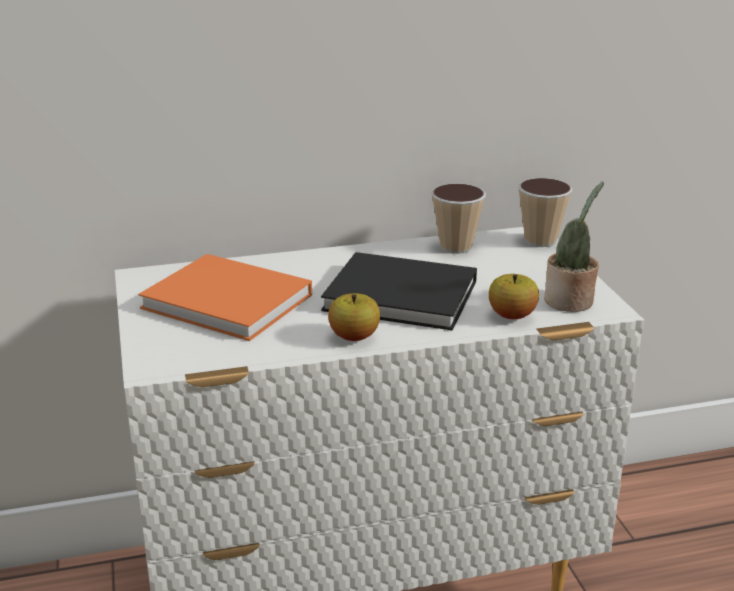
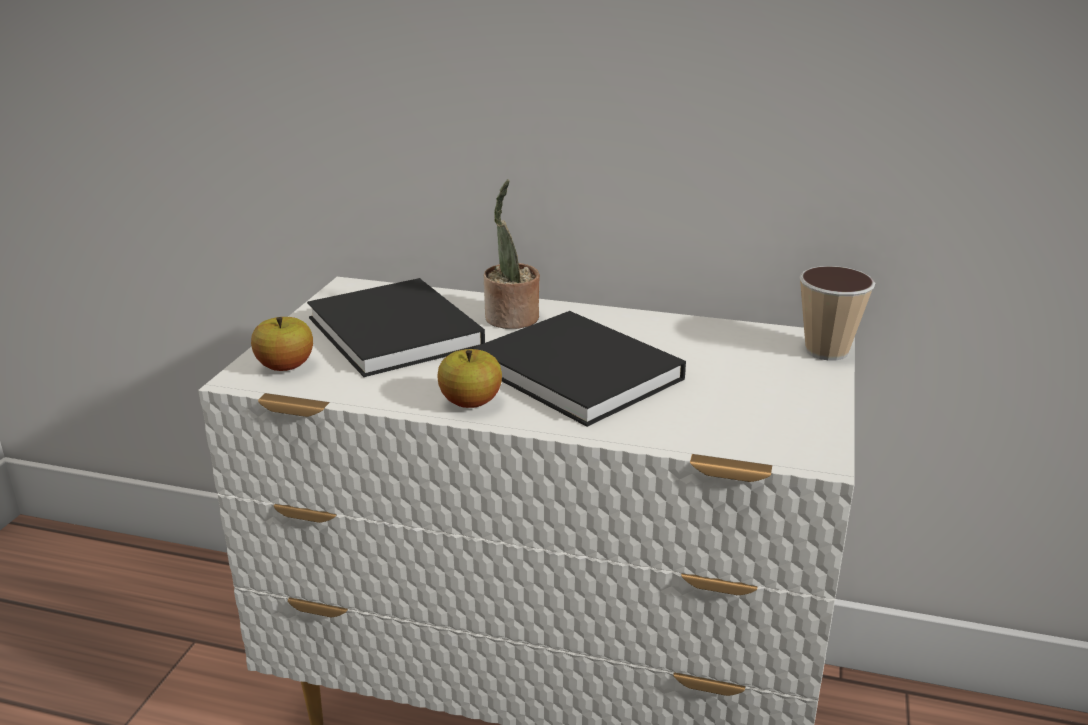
camera: 30 degrees right, 0 degrees up
(231, 302) = (396, 334): orange book -> black book
(456, 247) = (710, 334): cup -> none
(512, 315) = (679, 430): apple -> apple (285, 367)
(570, 302) = (775, 434): potted plant -> potted plant (511, 319)

